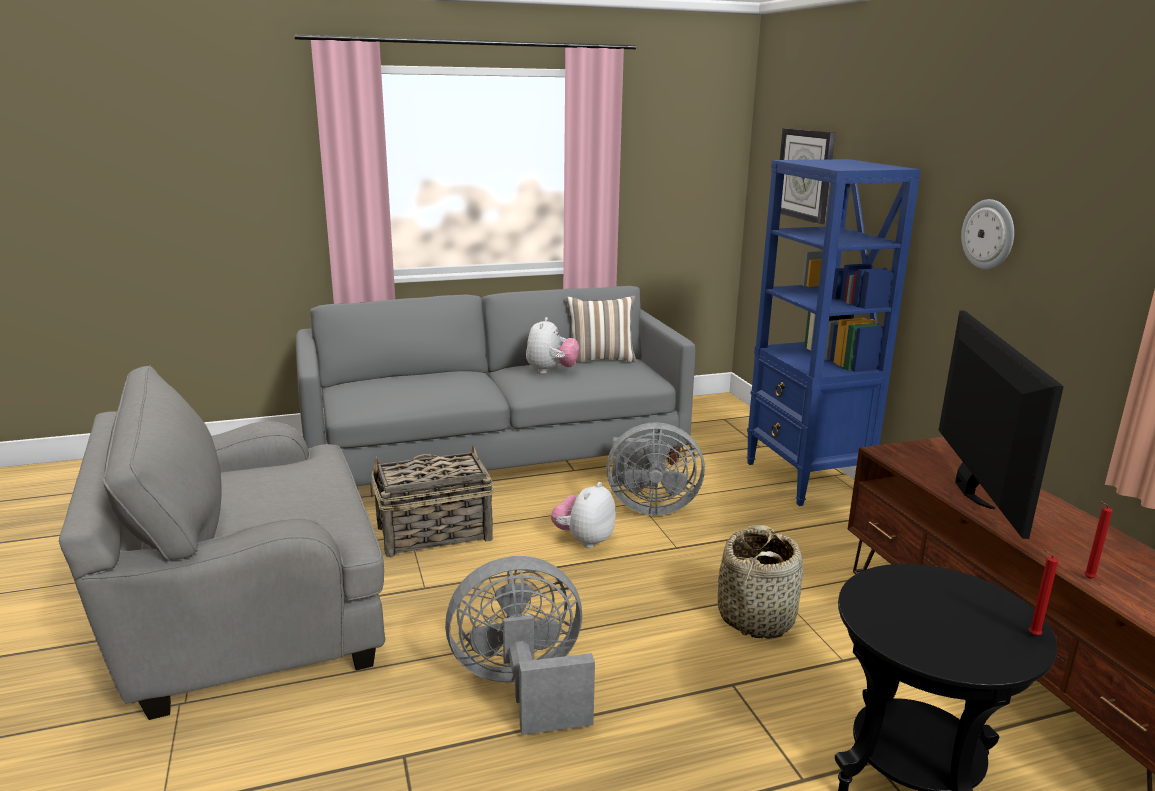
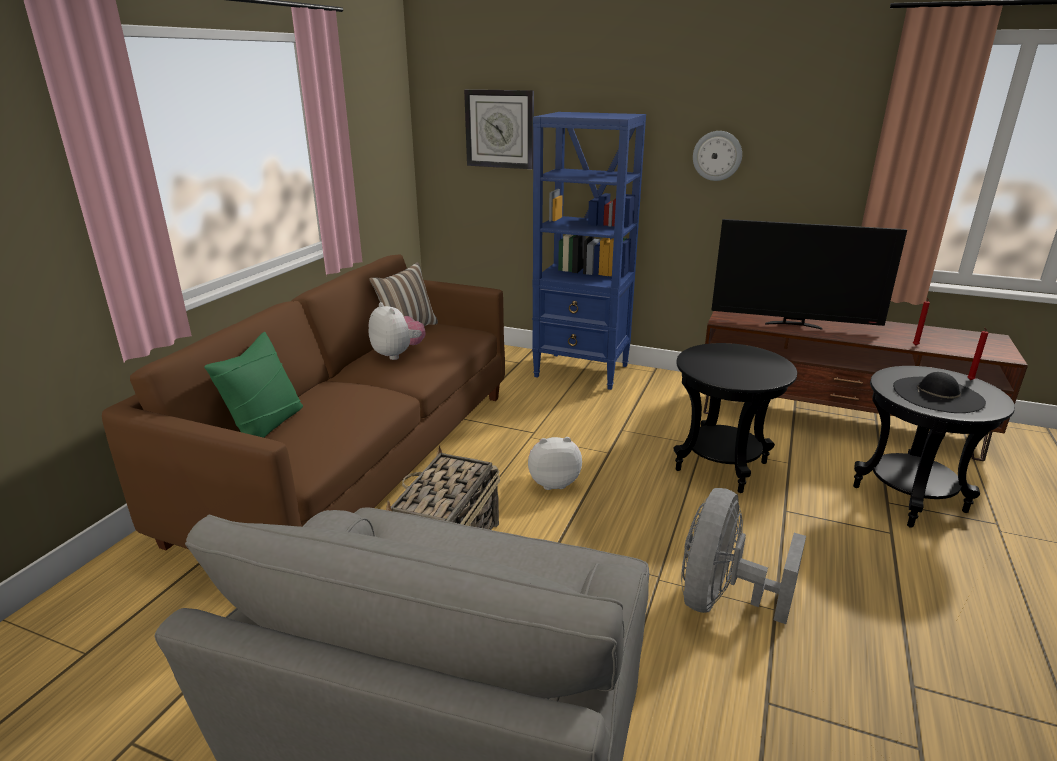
camera: 50 degrees left, 5 degrees up
(384, 380) = (266, 426): none -> green pillow
(496, 455) = (358, 459): grey sofa -> brown sofa
(584, 540) = (553, 482): plush toy -> plush toy turned 105 degrees clockwise
(649, 506) = (541, 436): grey fan -> none
(756, 617) = (721, 466): basket -> black side table
(924, 616) = (937, 395): none -> black hat
(969, 489) = (793, 324): television -> television turned 150 degrees clockwise

